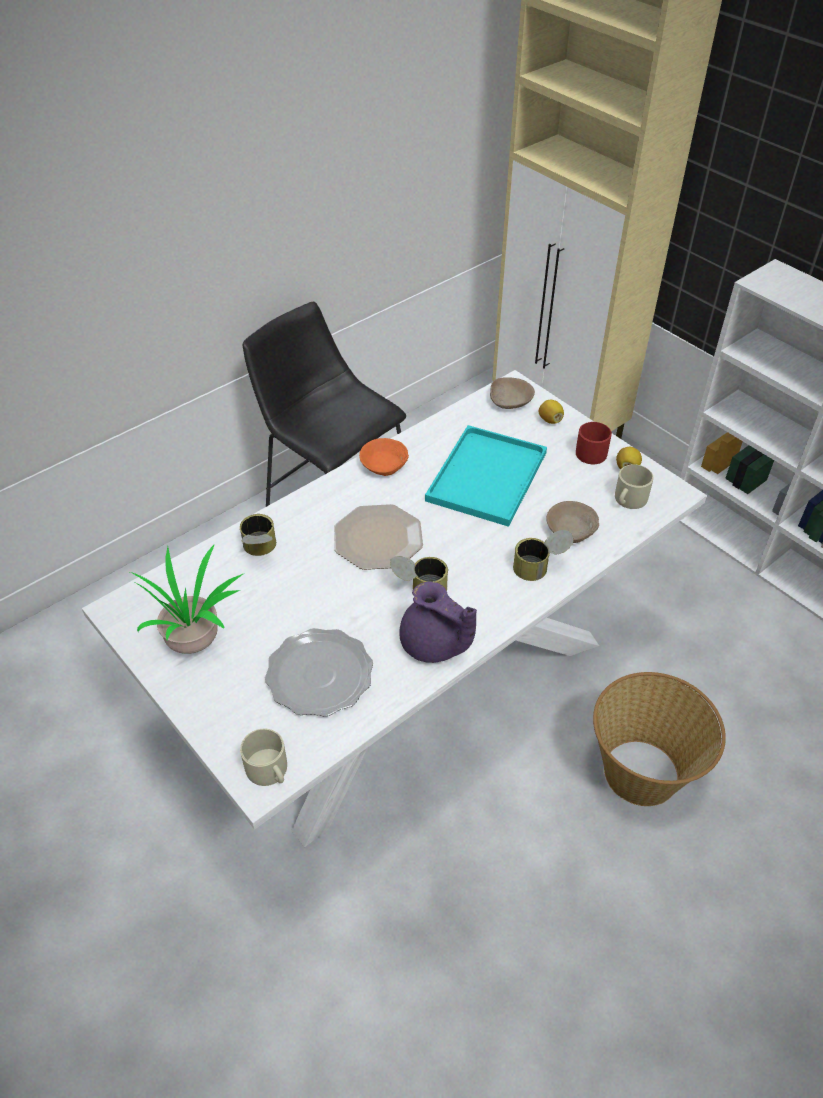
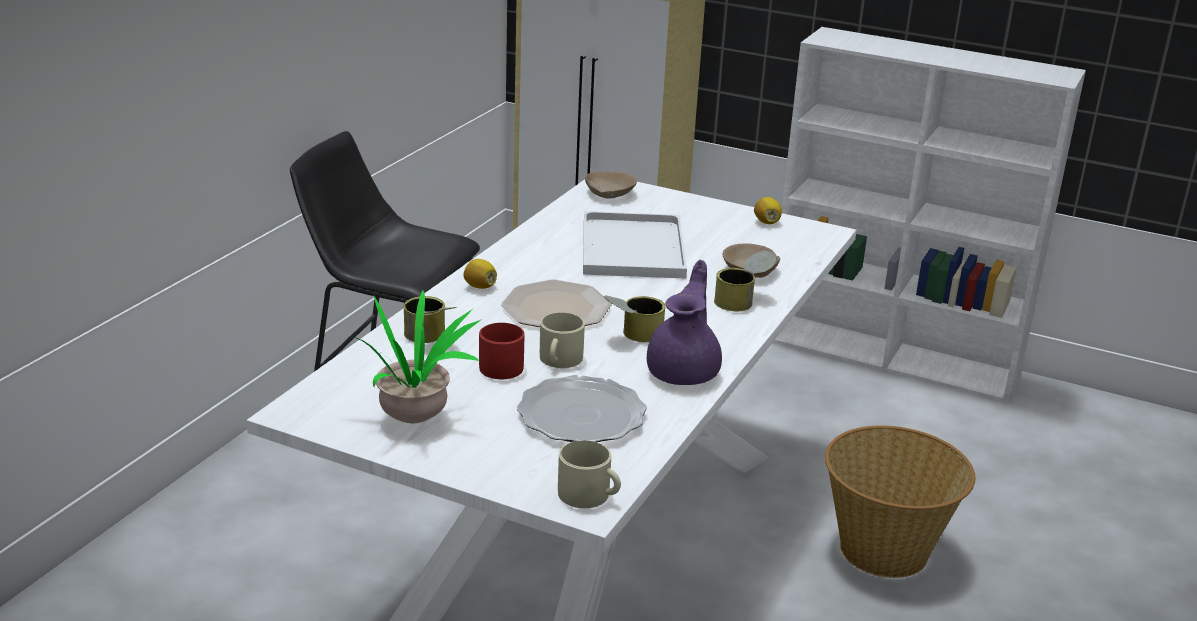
camera: 25 degrees left, 20 degrees down
(384, 465) = (515, 255): orange bowl -> none
(434, 645) = (685, 372): purple teapot -> purple teapot turned 90 degrees counterclockwise
(487, 478) = (634, 249): turquoise tray -> white tray
(550, 420) = (662, 201): lemon -> lemon (480, 287)
(593, 451) = (724, 216): red mug -> red mug (503, 365)
(628, 500) = (787, 242): beige mug -> beige mug (559, 360)

